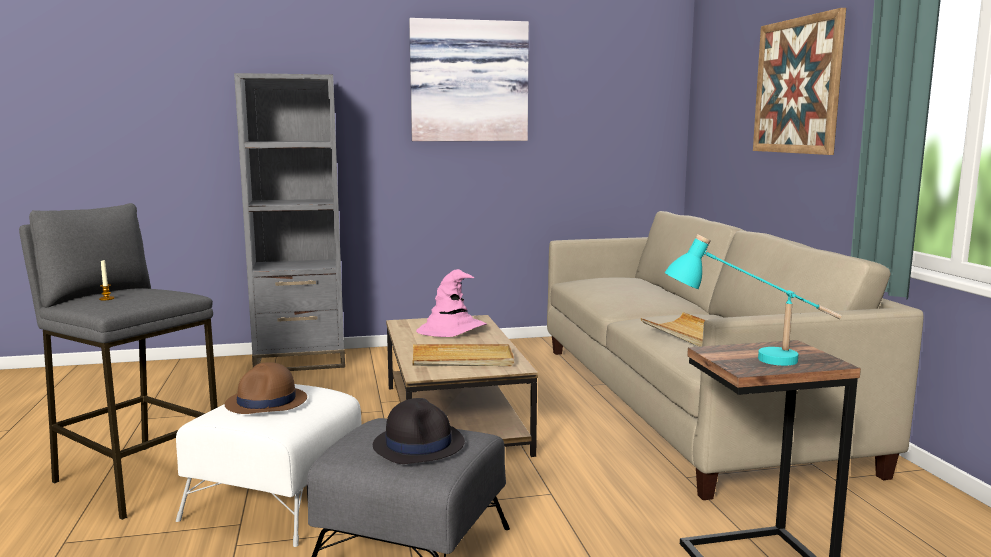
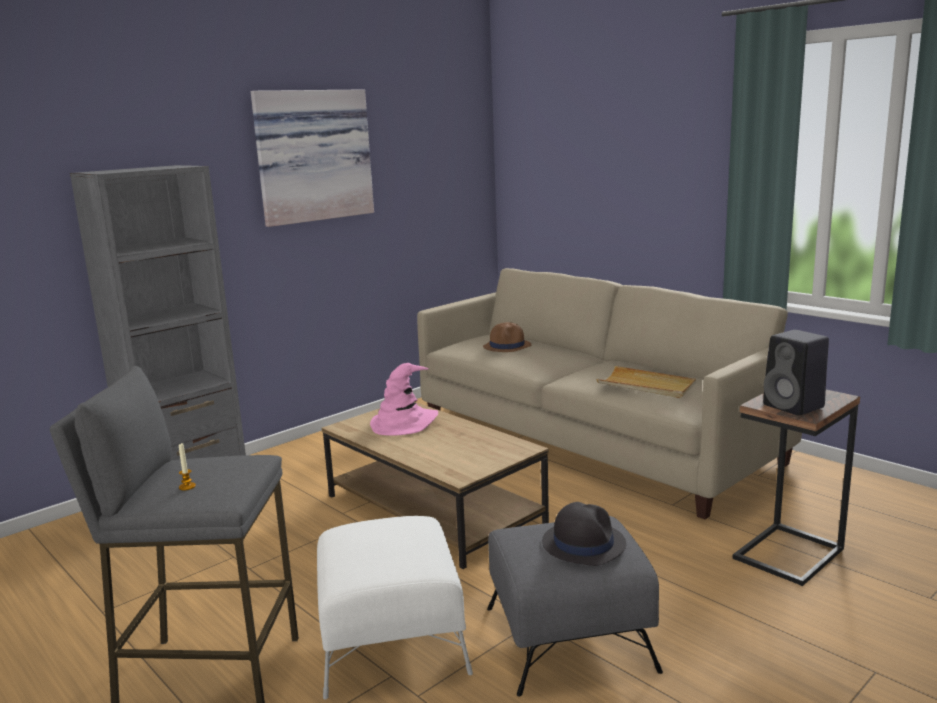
camera: 30 degrees left, 5 degrees up
(267, 402) = (383, 548): brown hat -> brown hat (507, 346)
(462, 360) = (469, 453): beige tray -> none
(749, 360) = (795, 406): turquoise table lamp -> black speaker
(797, 86) = (638, 154): picture -> none

